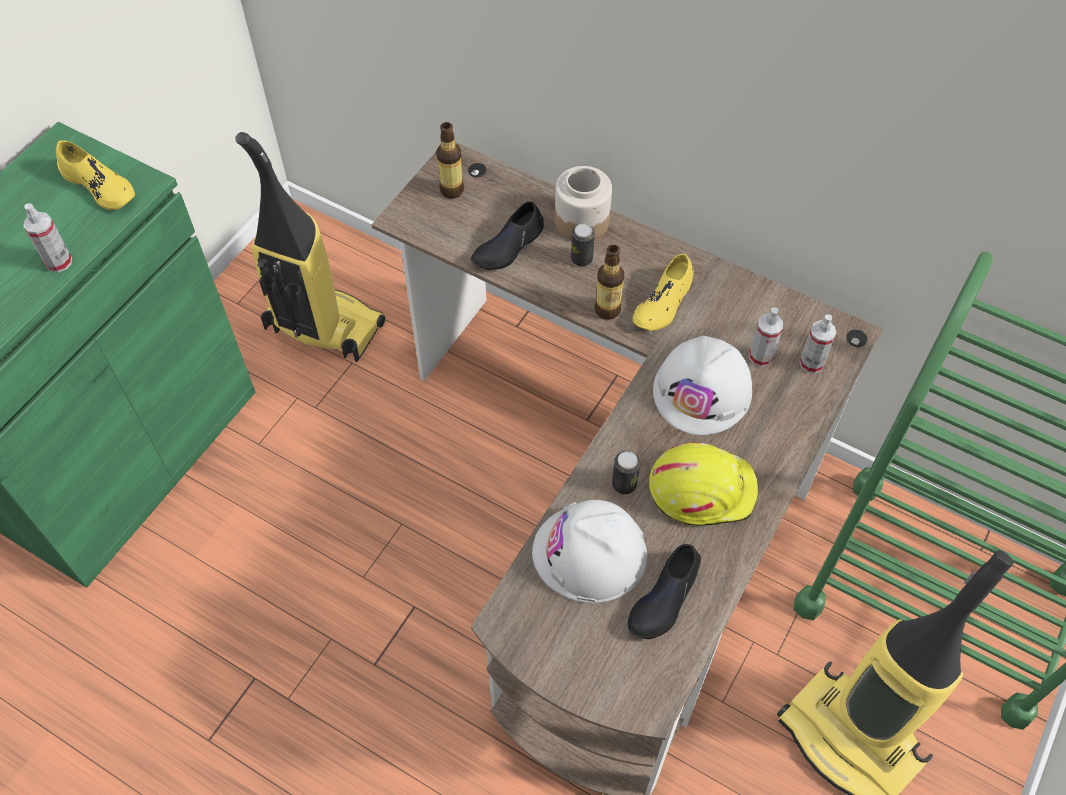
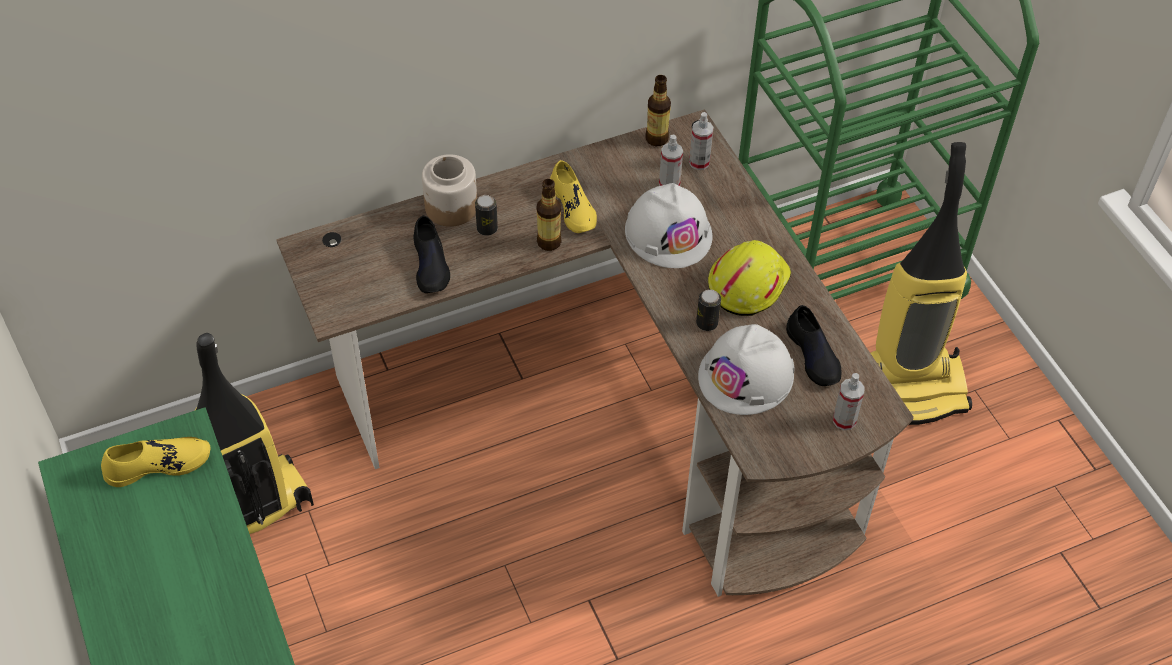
camera: 55 degrees left, 5 degrees down
(59, 262) = (221, 533): spray bottle -> spray bottle (844, 420)
(451, 190) = (336, 267): bottle -> bottle (656, 139)

